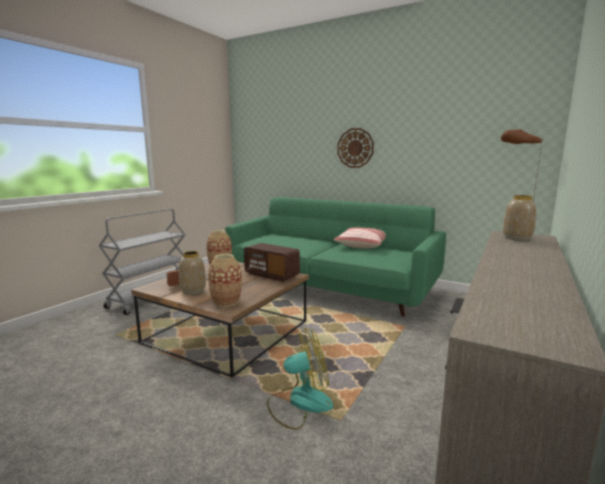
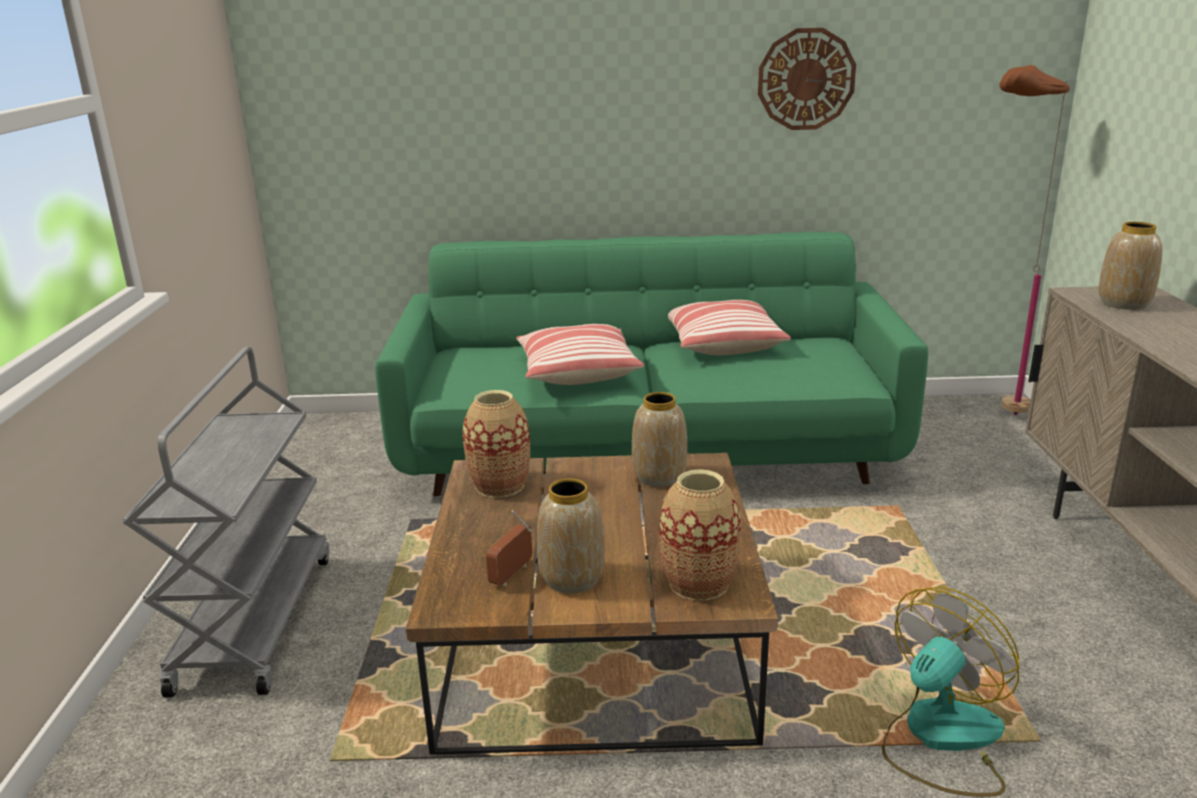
camera: 30 degrees left, 10 degrees up
(272, 275) = (660, 476): radio -> vase
(295, 244) = (577, 372): none -> pillow
(355, 148) = (645, 102): wall clock -> wall clock (806, 79)

